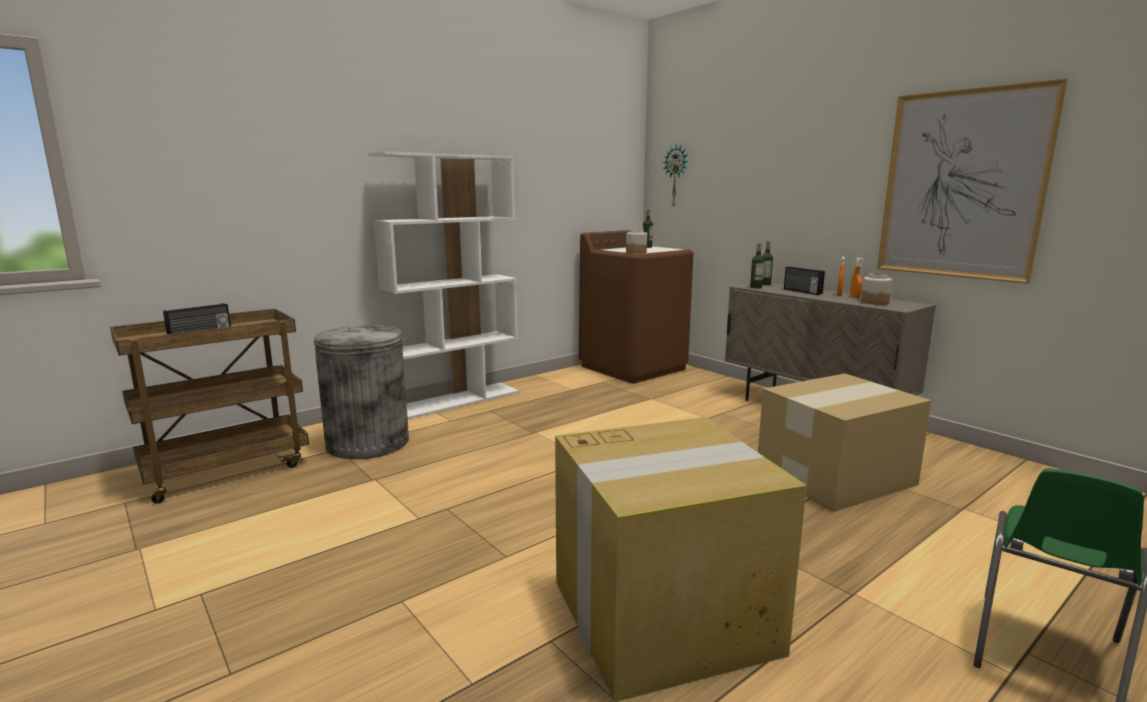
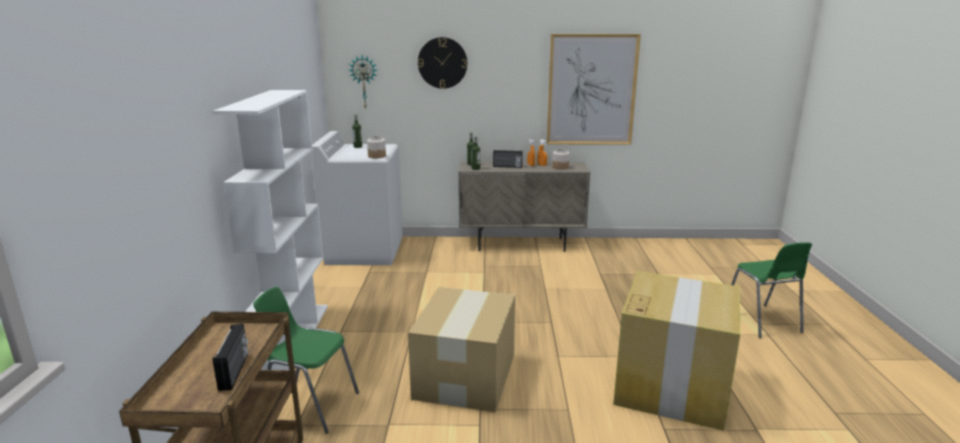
camera: 50 degrees left, 5 degrees up
(368, 442) = (310, 405): grey trash can -> green chair
(633, 367) = (364, 251): brown washing machine -> white washing machine
(755, 149) = (442, 63): none -> wall clock
(833, 476) = (597, 281): cardboard box -> cardboard box (464, 377)

